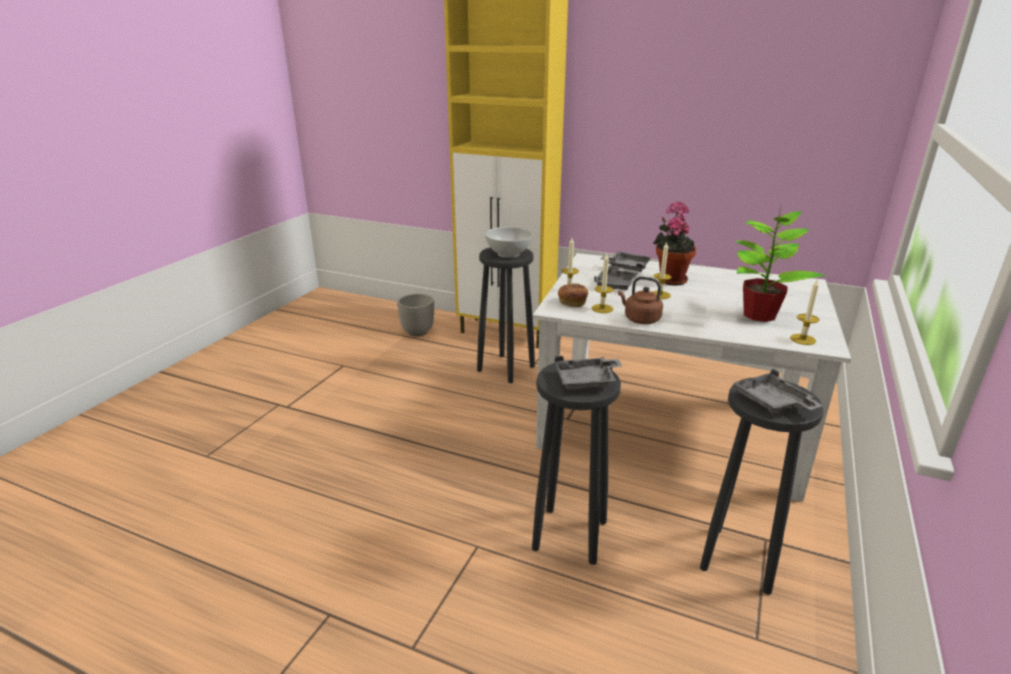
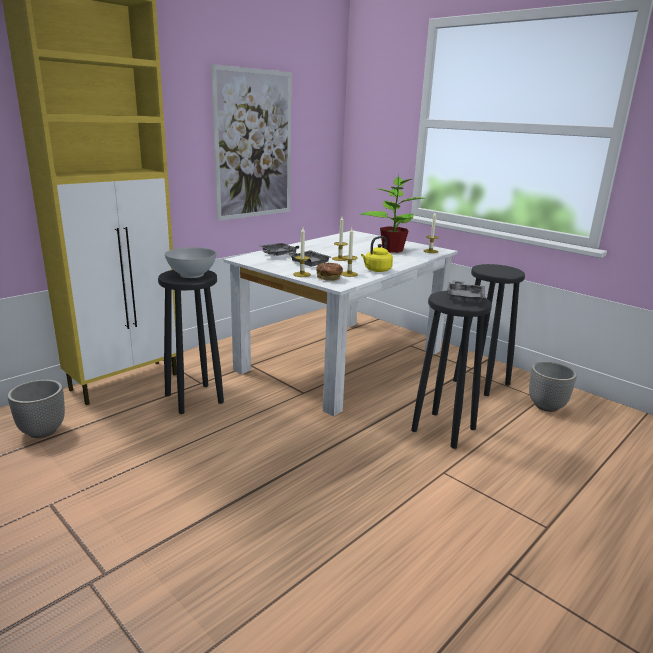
camera: 70 degrees left, 5 degrees down
(640, 319) = (376, 270): brown kettle -> yellow kettle
(670, 279) = (314, 251): potted plant -> none
(712, 136) = (253, 145): none -> picture
(734, 647) = (547, 406): none -> planter
(773, 403) = (503, 271): grey tray -> none

